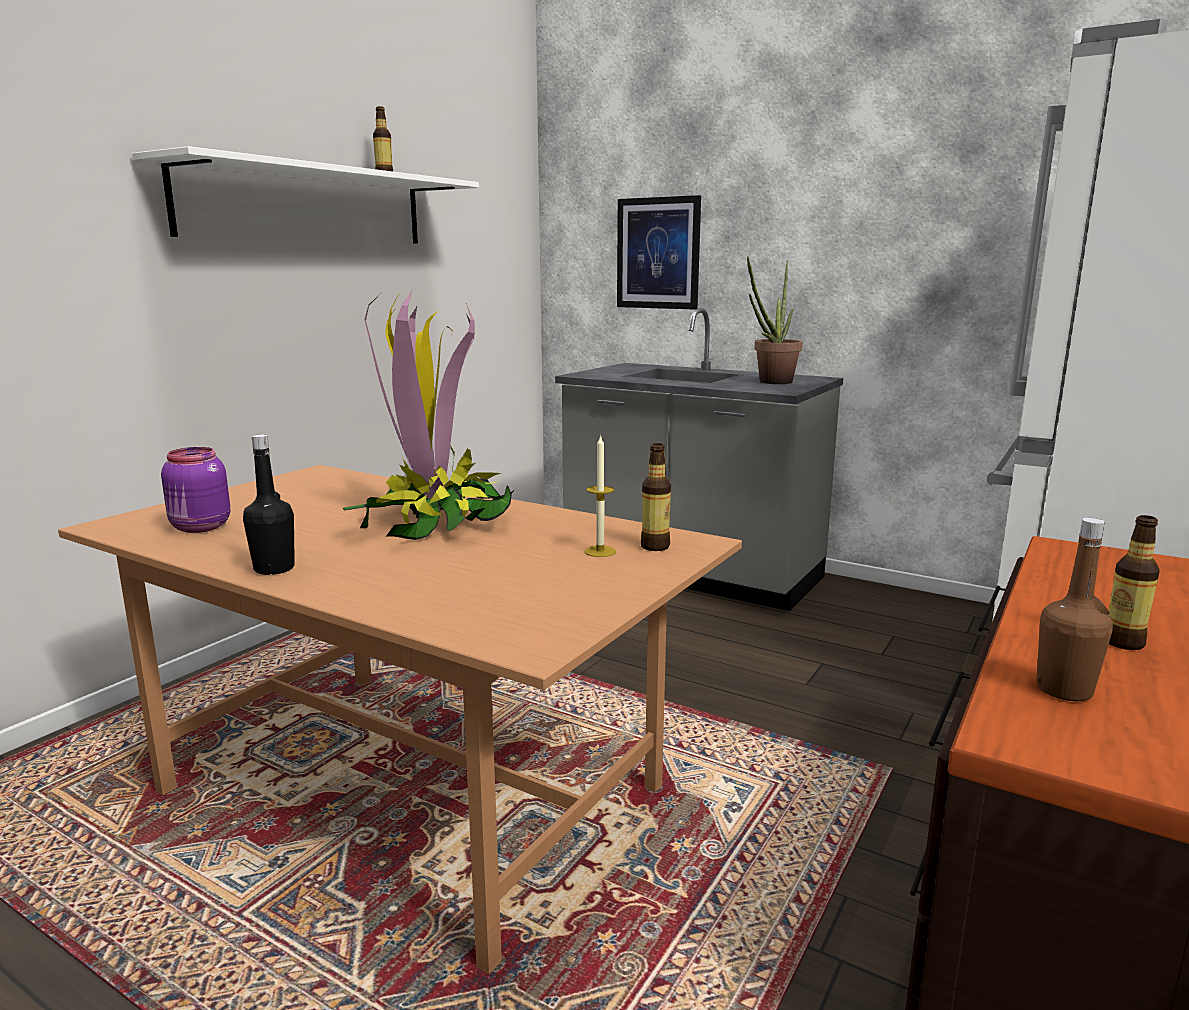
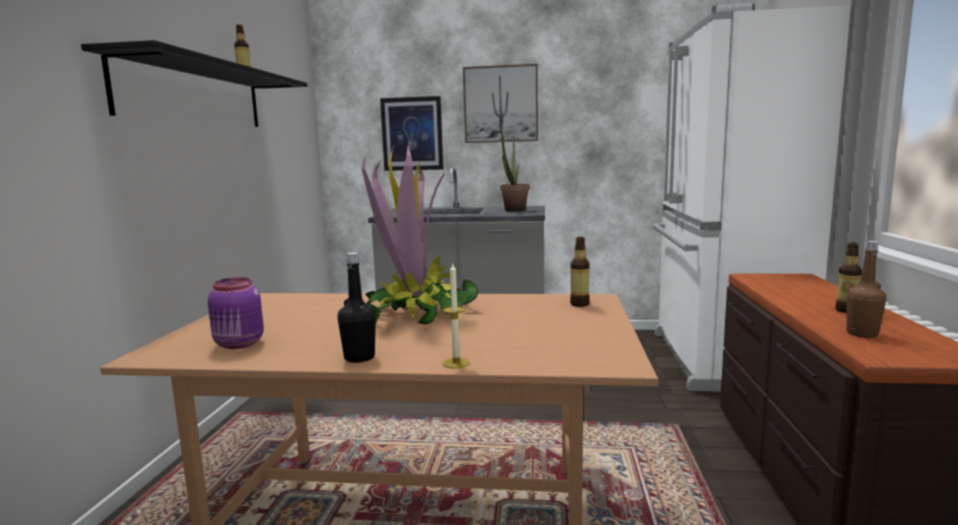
camera: 25 degrees left, 5 degrees down
(308, 206) = (195, 96): white shelf -> black shelf
(600, 551) = (554, 311): candle -> candle (456, 363)
(790, 208) = (501, 104): none -> picture

